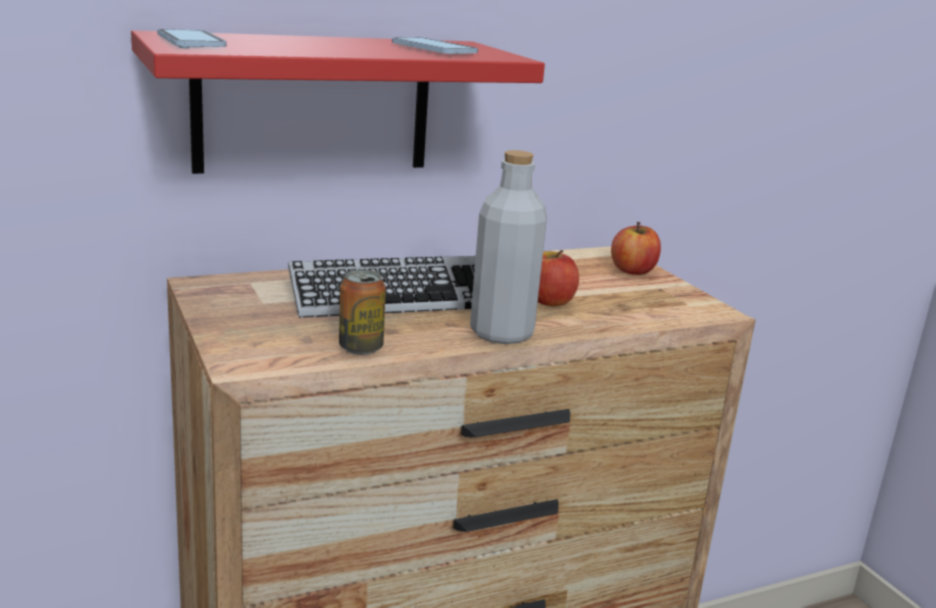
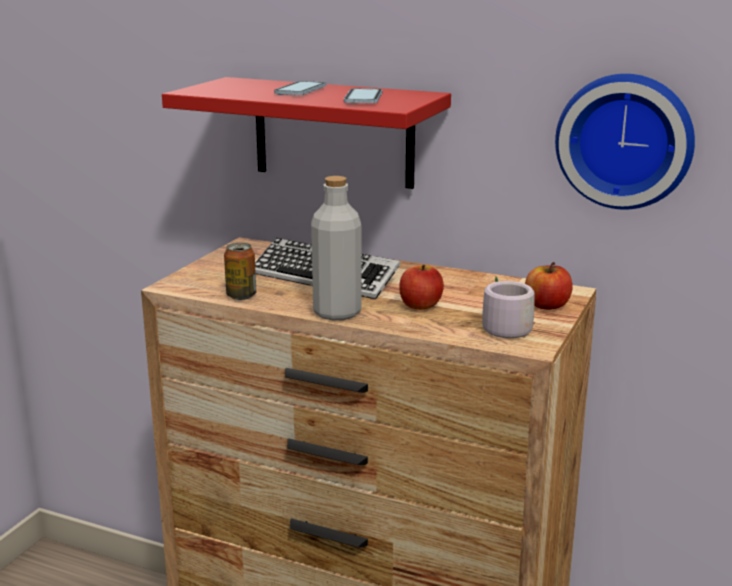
camera: 50 degrees right, 0 degrees up
(191, 42) = (214, 87): phone -> phone (300, 91)
(646, 84) = (625, 140): none -> wall clock
(657, 302) = (501, 328): none -> grey mug

